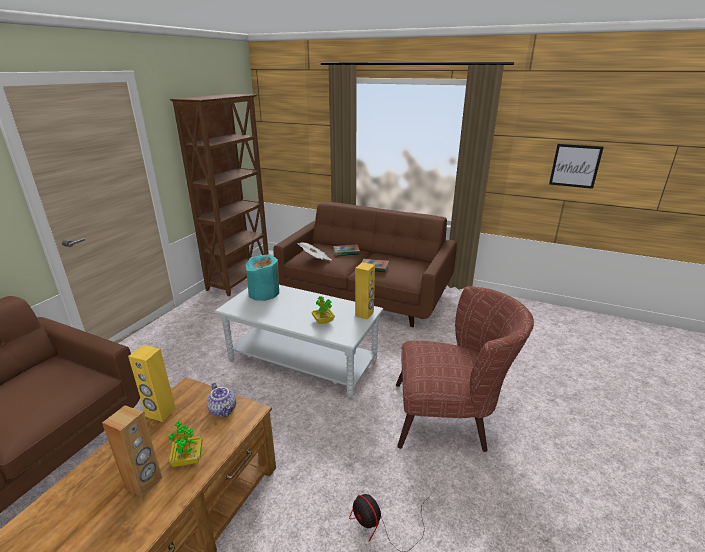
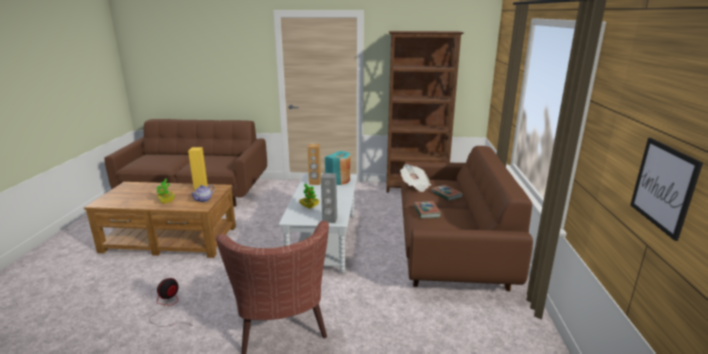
camera: 70 degrees right, 5 degrees down
(144, 483) = (152, 197): brown speaker -> brown speaker (315, 183)
(364, 314) = (329, 220): yellow speaker -> grey speaker

